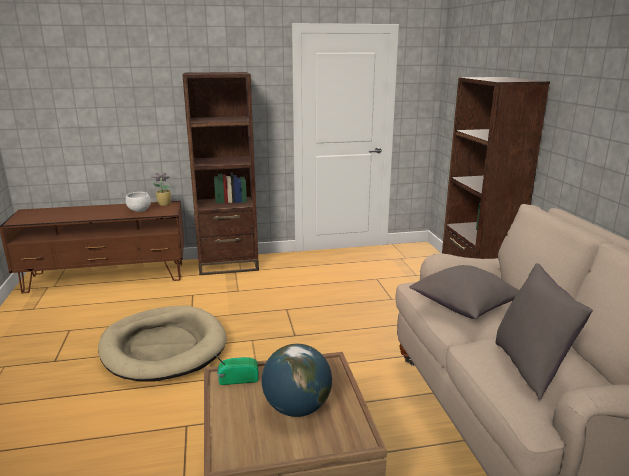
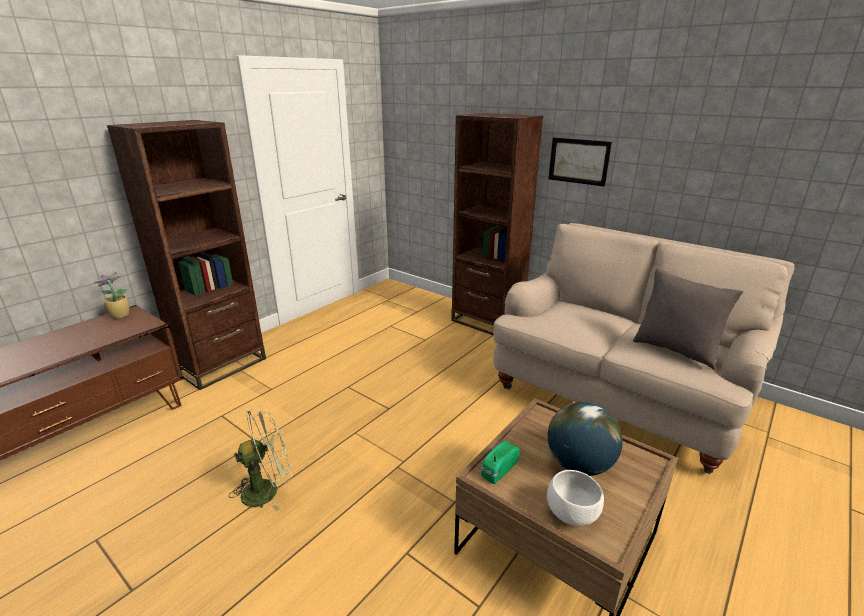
camera: 40 degrees left, 5 degrees up
(140, 211) = (96, 334): white bowl -> white bowl (572, 514)
(163, 347) = (268, 489): beige dog bed -> green fan
(463, 306) = (574, 321): grey pillow -> none
(576, 136) = (578, 161): none -> picture

